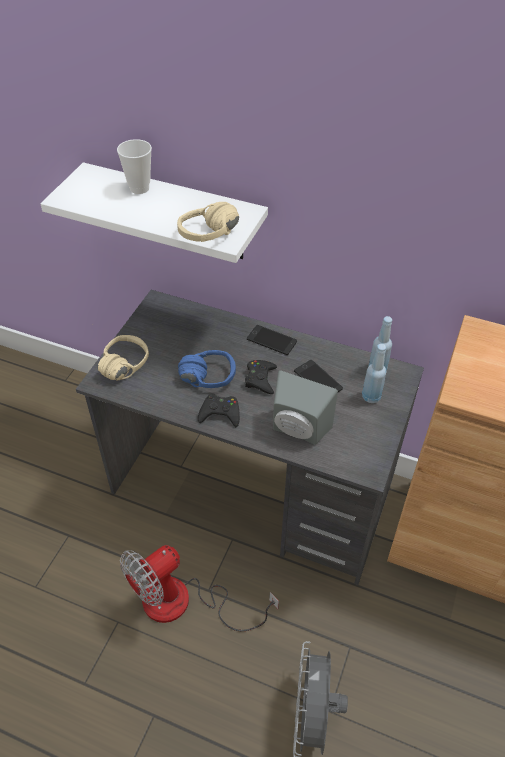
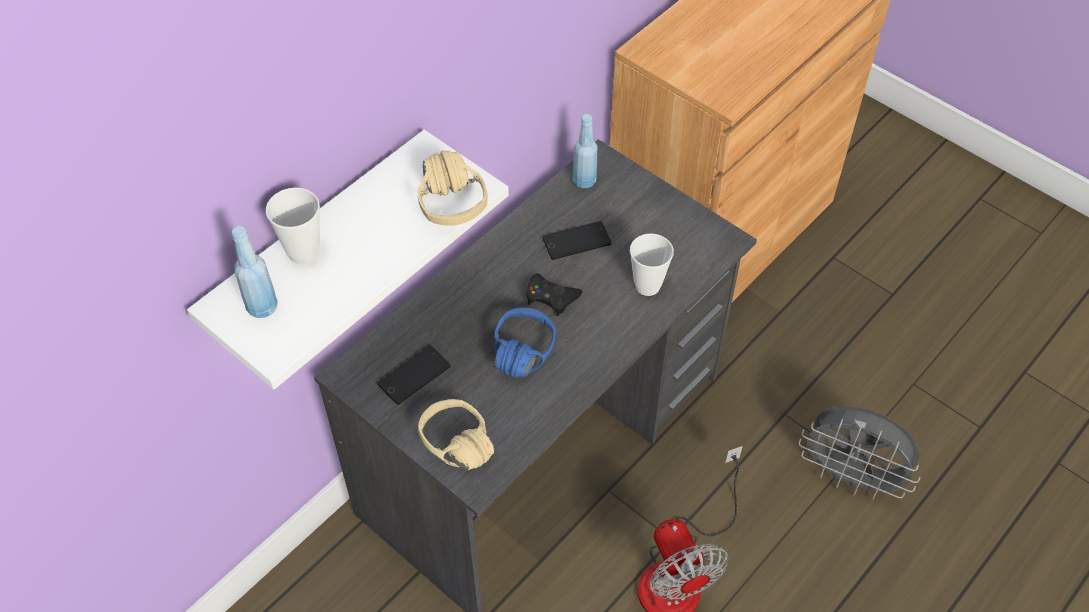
camera: 70 degrees left, 5 degrees up
(220, 413) = (591, 354): black game controller -> none
(271, 340) = (488, 266): phone -> phone (414, 375)
(297, 431) = (647, 286): grey speaker -> cup
(371, 397) = (623, 201): blue bottle -> blue bottle (262, 307)

